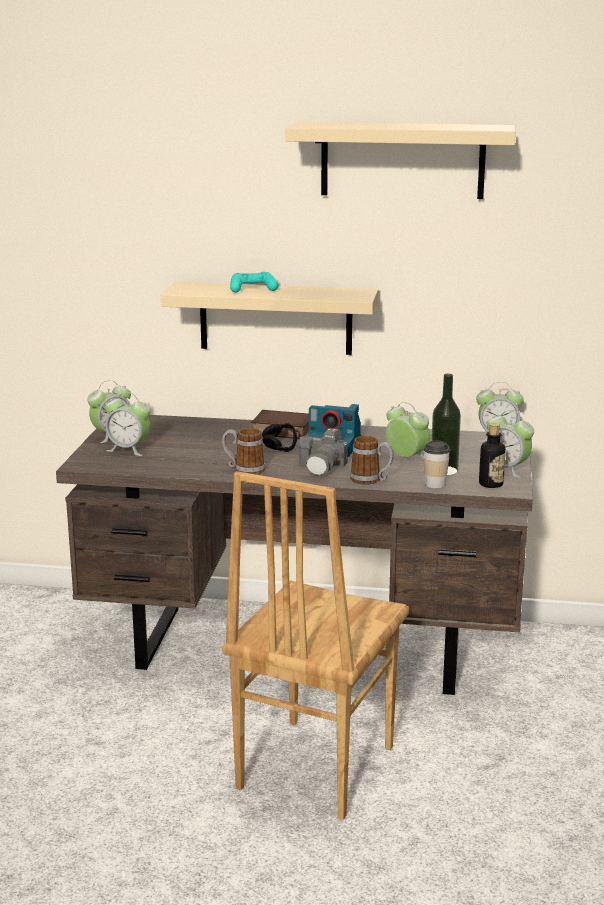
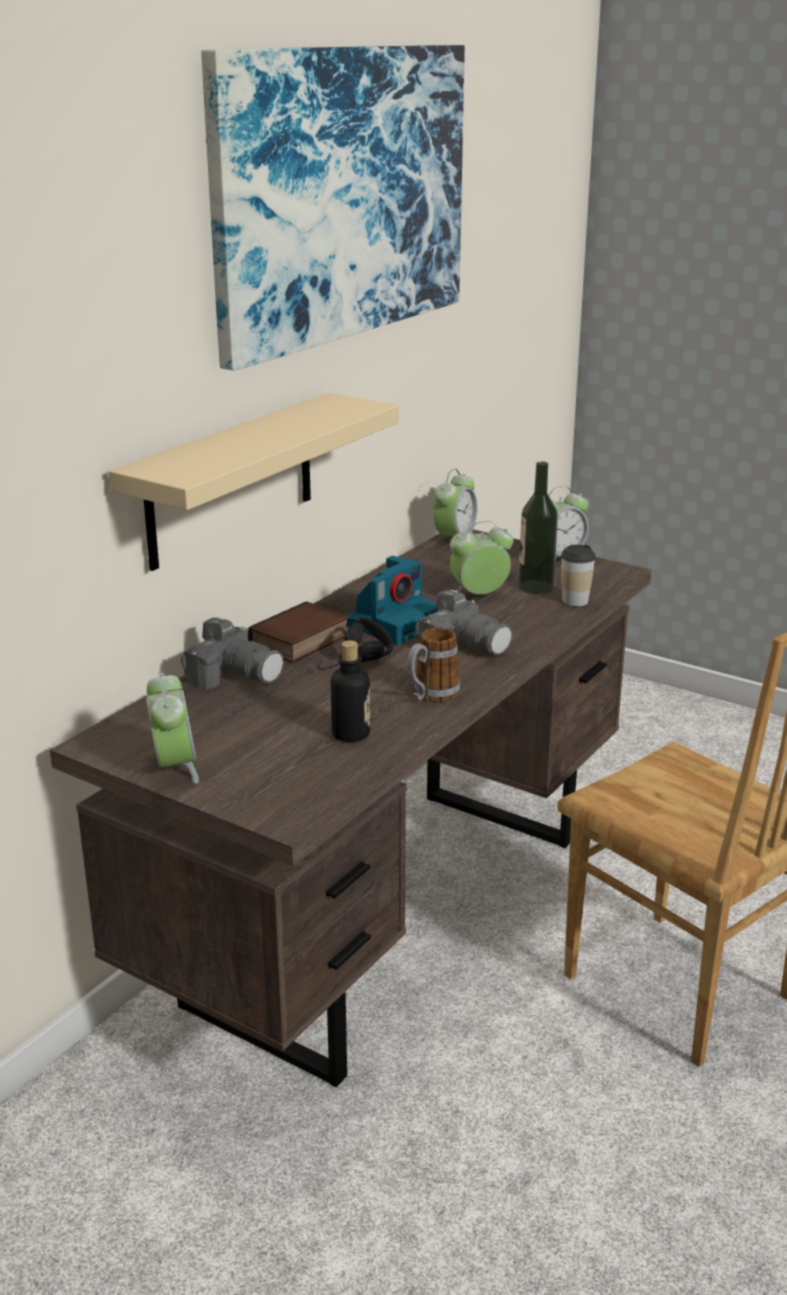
camera: 65 degrees left, 5 degrees up
(129, 449) = (256, 764): alarm clock -> none
(223, 426) = (233, 675): none -> camera
(253, 289) = (241, 440): turquoise game controller -> none
(371, 480) = (535, 629): mug -> none
(402, 160) = (342, 195): beige shelf -> picture
(491, 484) = (596, 576): bottle -> bottle (351, 734)

